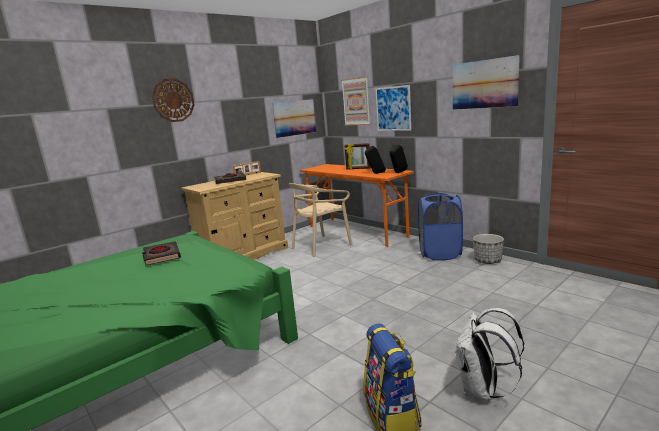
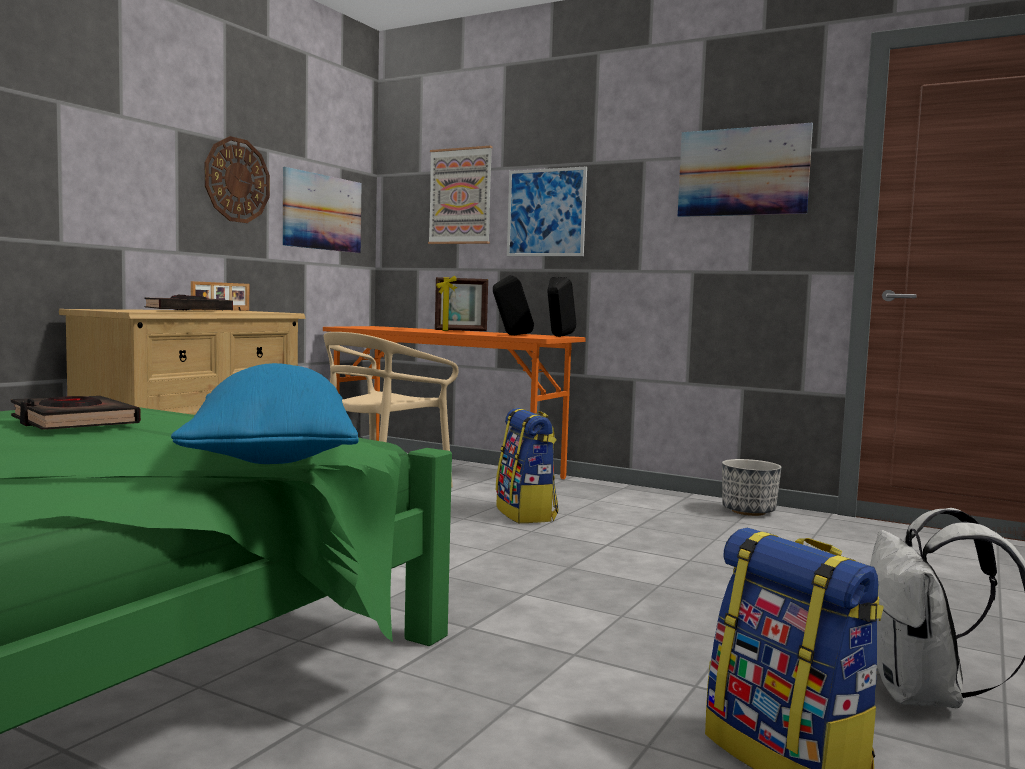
camera: 20 degrees left, 10 degrees down
(173, 100) = (73, 96): wall clock -> wall clock (237, 180)
(206, 284) = (272, 457): none -> blue pillow
(375, 263) = (526, 514): none -> backpack
(440, 254) = (649, 502): blue laundry basket -> none

